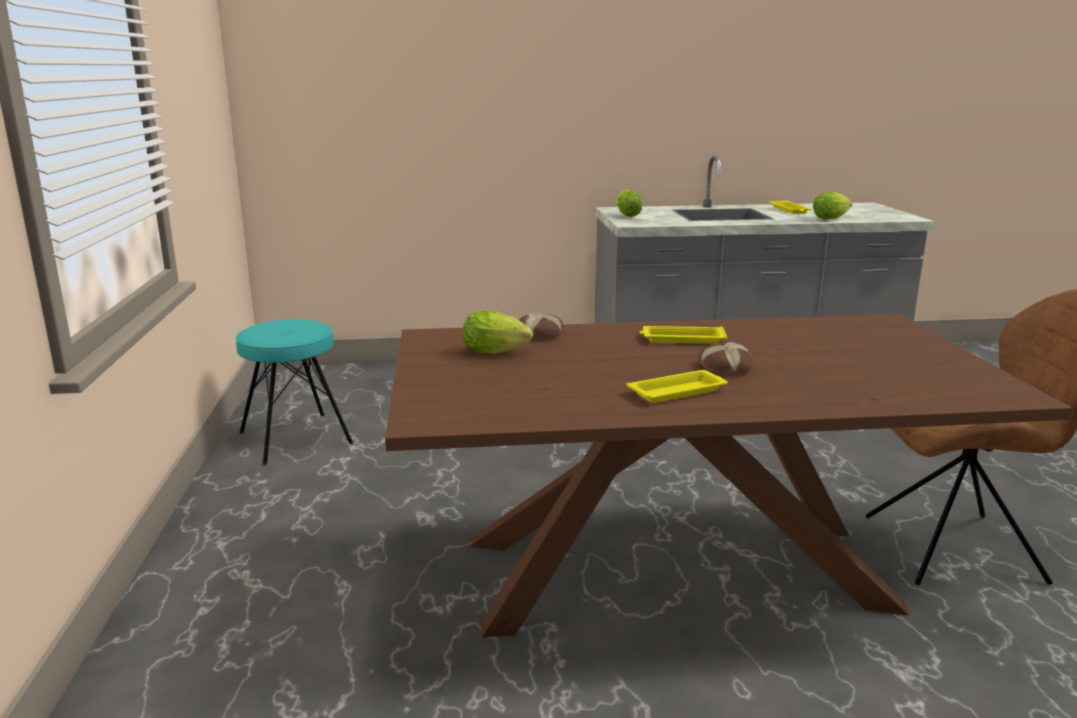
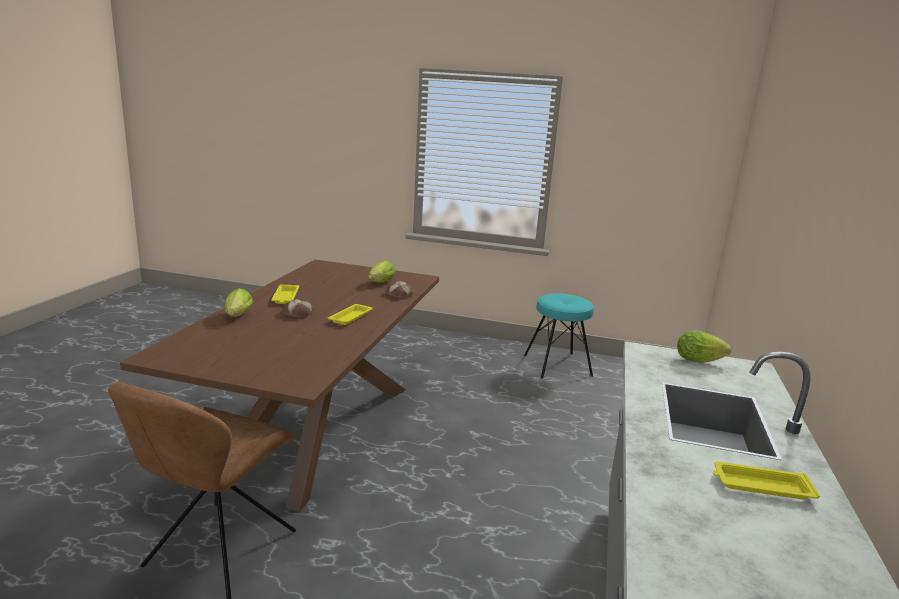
camera: 110 degrees right, 0 degrees up
(832, 218) = (668, 489): lettuce -> lettuce (237, 316)

